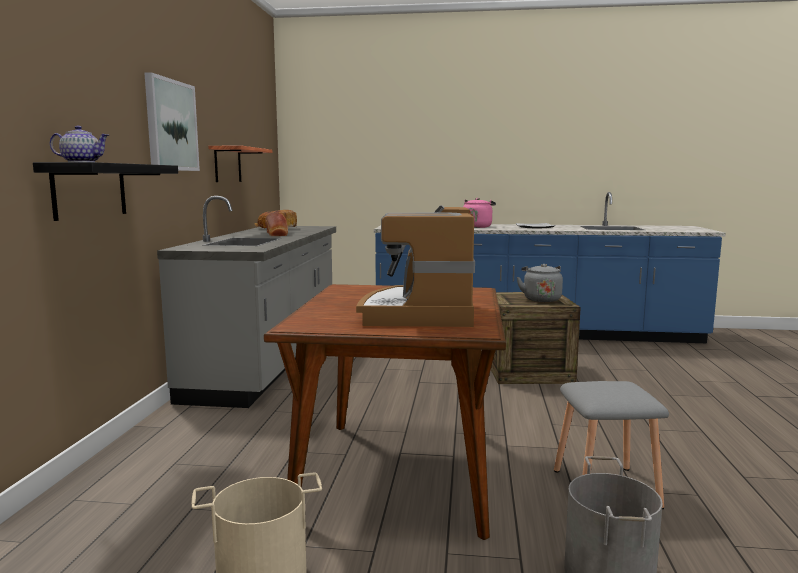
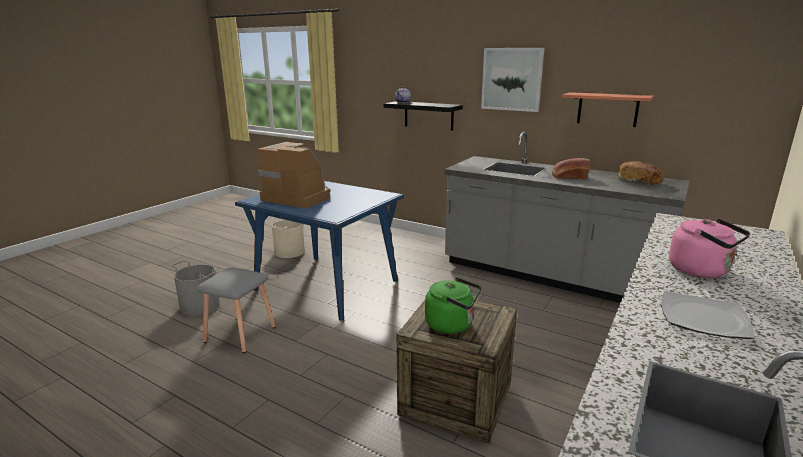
camera: 115 degrees right, 10 degrees up
(399, 473) = (326, 285): brown dining table -> blue dining table
(541, 299) = (452, 325): grey kettle -> green kettle

